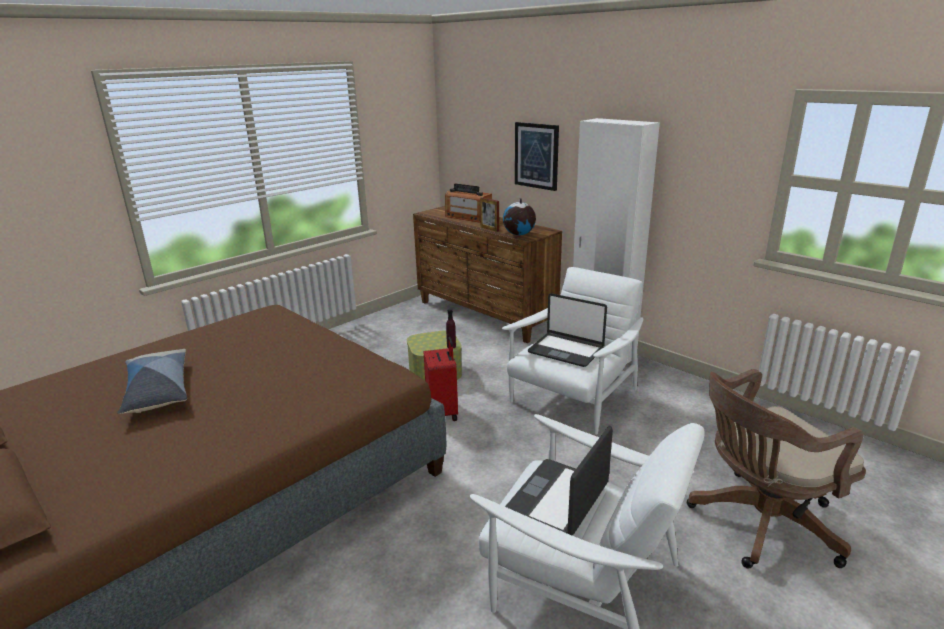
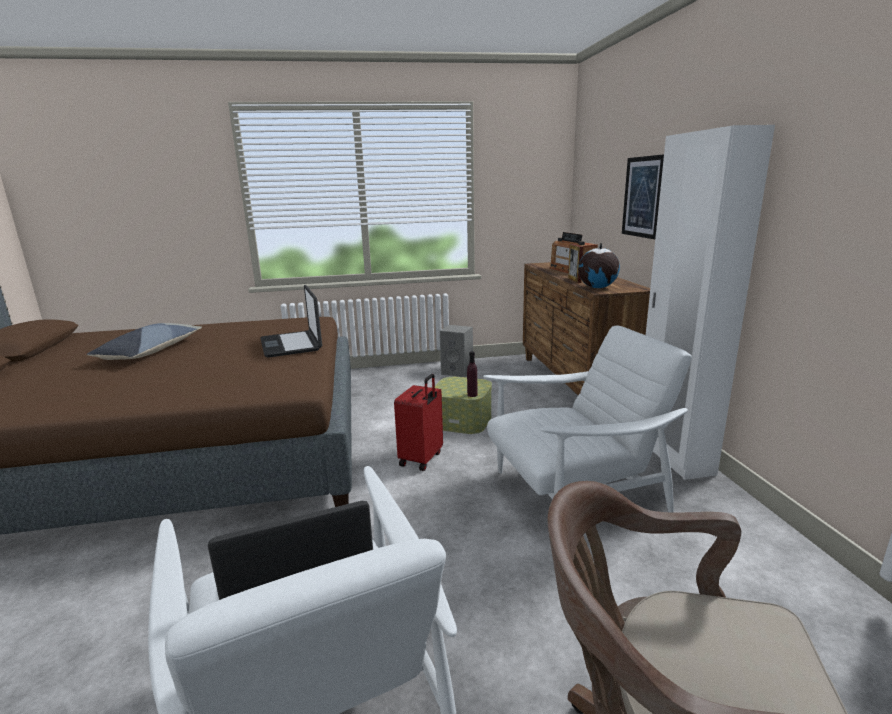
camera: 35 degrees right, 5 degrees down
(377, 329) = (458, 372): none -> grey speaker
(566, 350) = (559, 424): laptop -> laptop (291, 345)

